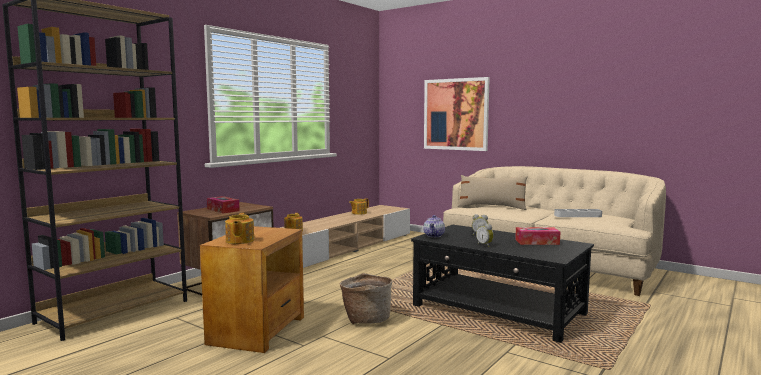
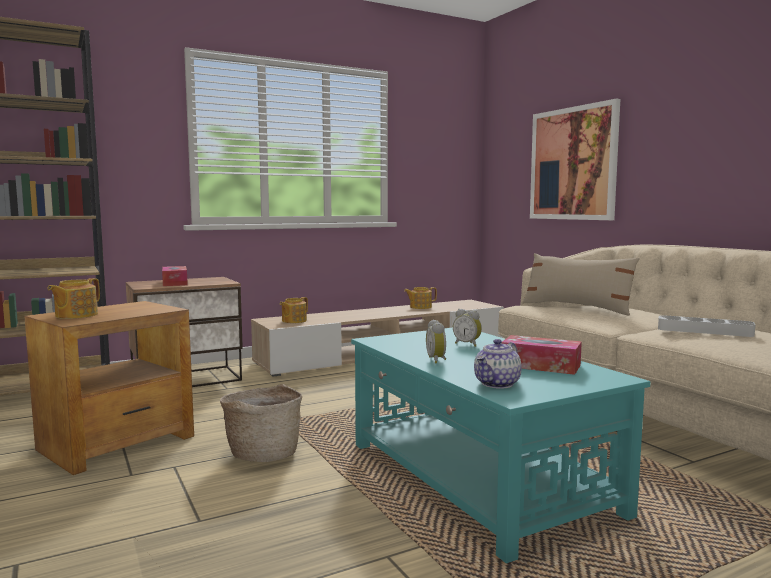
camera: 25 degrees right, 0 degrees up
(434, 235) = (393, 338): teapot -> teapot (497, 384)
(499, 310) = (478, 479): black coffee table -> turquoise coffee table

